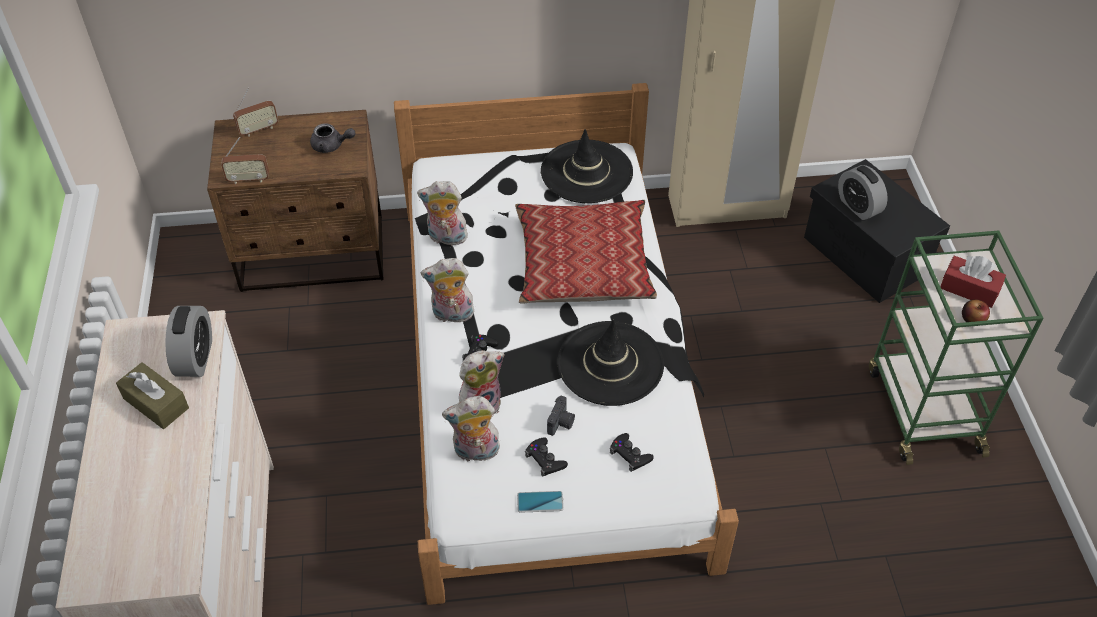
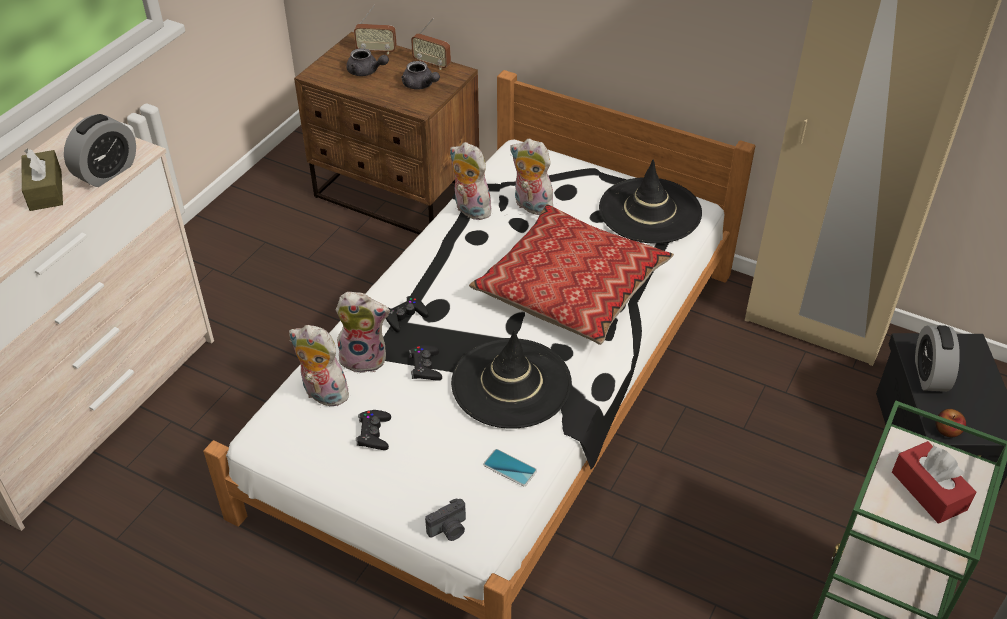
camera: 35 degrees right, 5 degrees down
(248, 179) = (330, 84): radio -> radio (432, 64)
(269, 154) = (366, 72): none -> grey teapot
(452, 315) = (414, 273): plush toy -> plush toy (530, 206)
(540, 502) = (334, 466): phone -> phone (510, 468)
(561, 423) = (418, 411): camera -> camera (449, 530)
(630, 455) = (452, 472): black game controller -> black game controller (425, 367)
(972, 319) = (902, 523): apple -> apple (947, 430)

